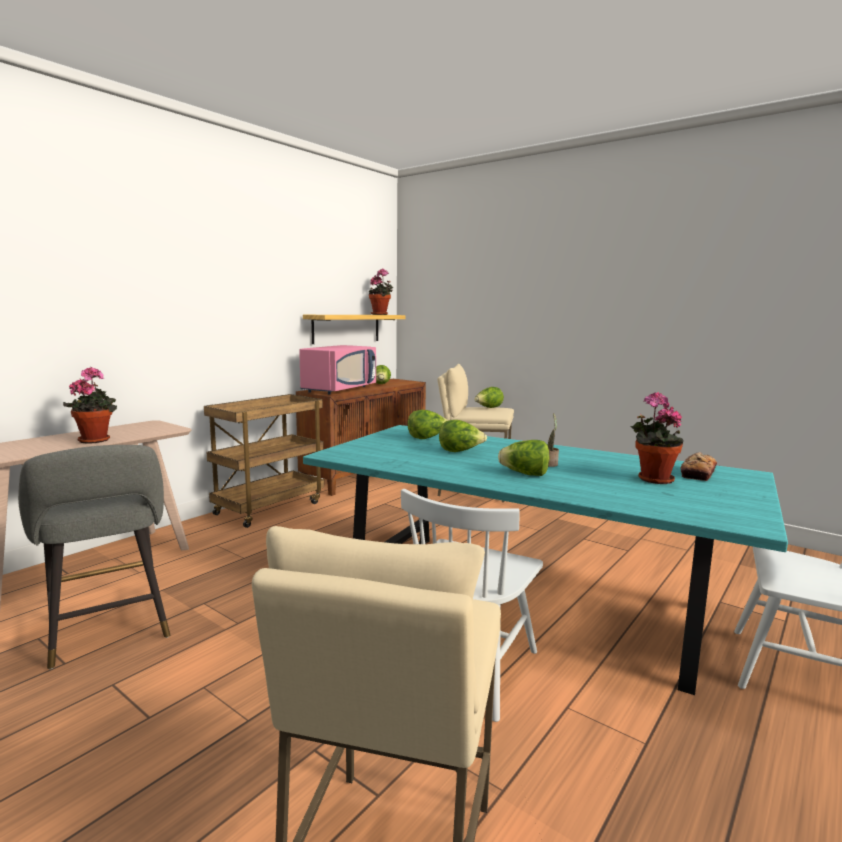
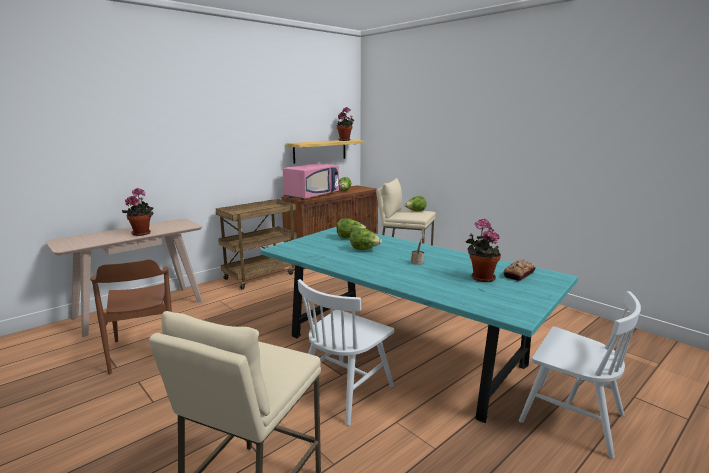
camera: 10 degrees right, 5 degrees up
(109, 632) = (143, 351): grey stool -> brown chair
(525, 474) = (395, 269): lettuce -> none

